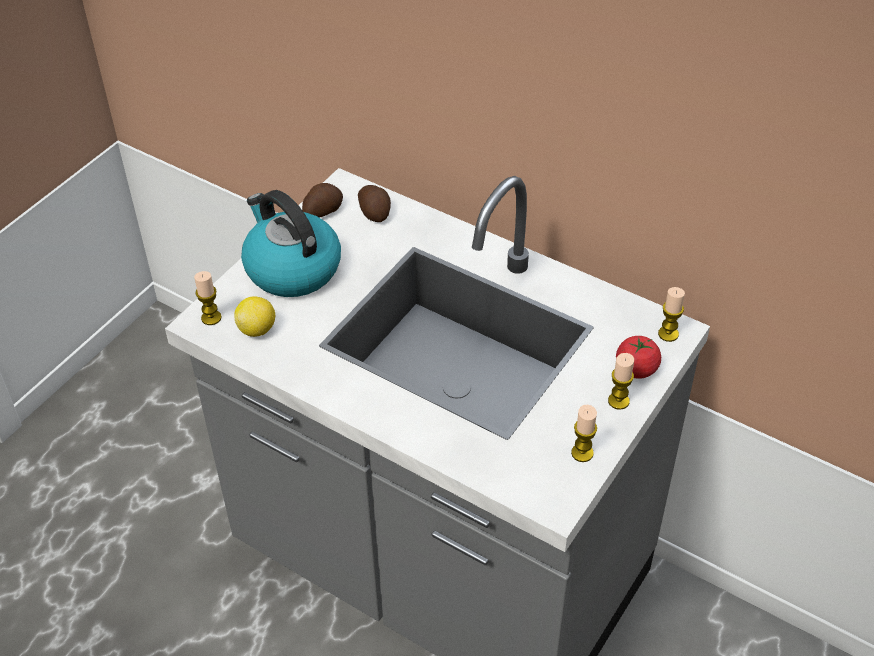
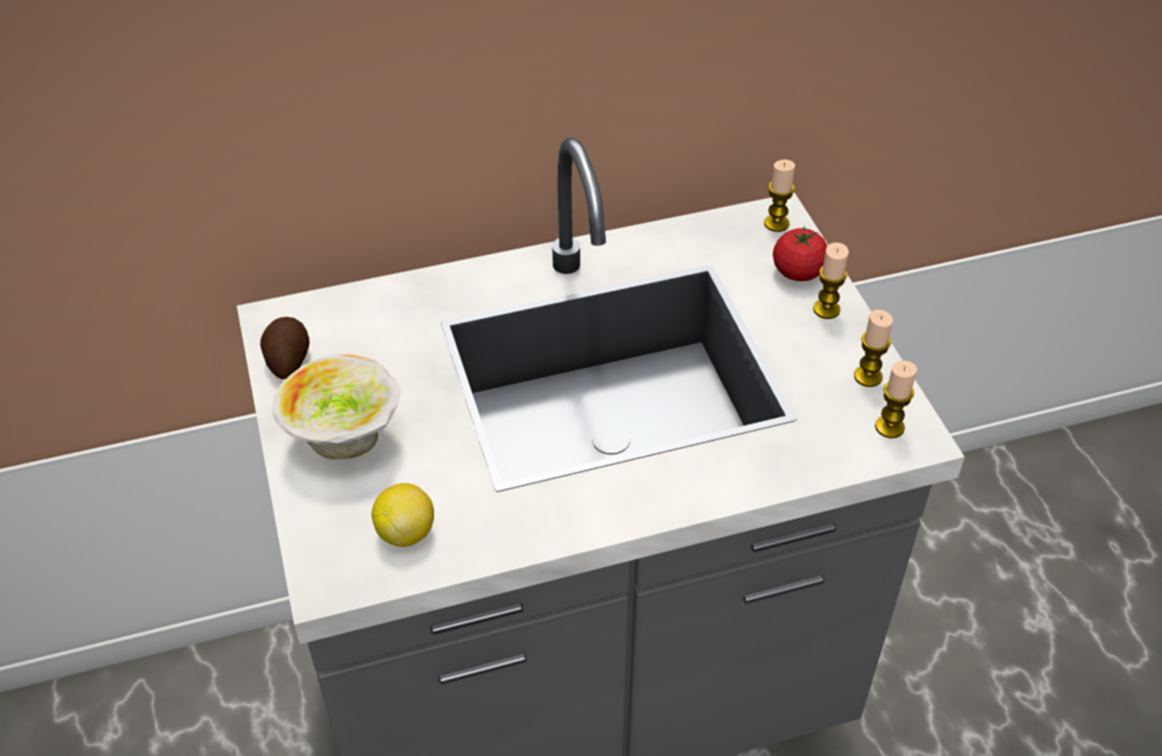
camera: 50 degrees left, 0 degrees up
(211, 318) = (334, 565): candle -> candle (889, 427)
(291, 268) = (345, 442): kettle -> bowl
(375, 212) = (348, 319): potato -> none

